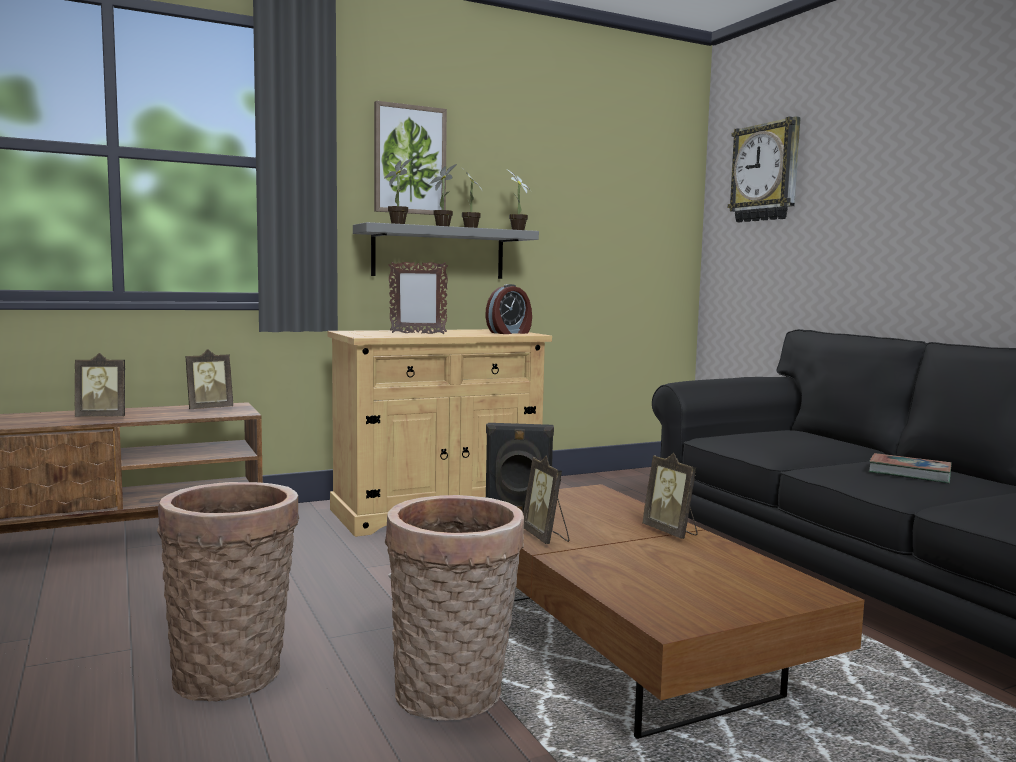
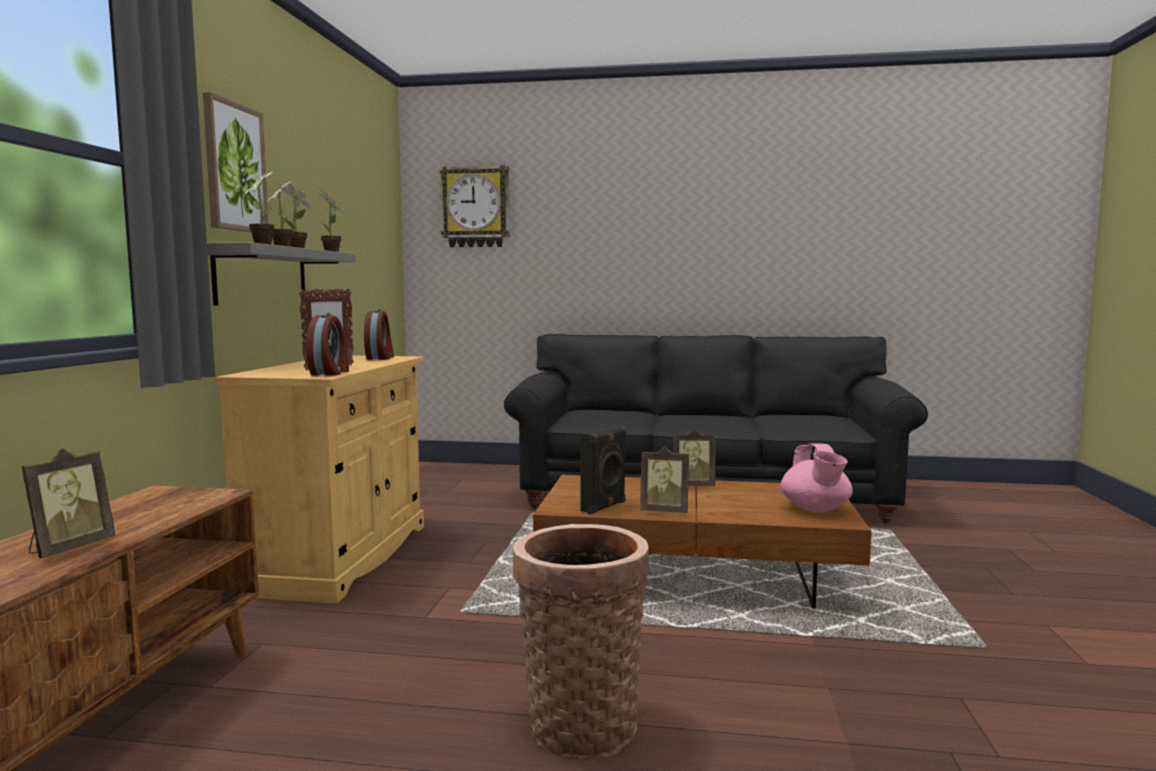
camera: 55 degrees left, 0 degrees up
(209, 409) = (154, 502): picture frame -> none
(385, 335) = (330, 373): none -> alarm clock
(454, 696) = (713, 644): basket -> none
(697, 601) = (815, 509): none -> pink teapot
(909, 473) = (706, 420): book -> none

